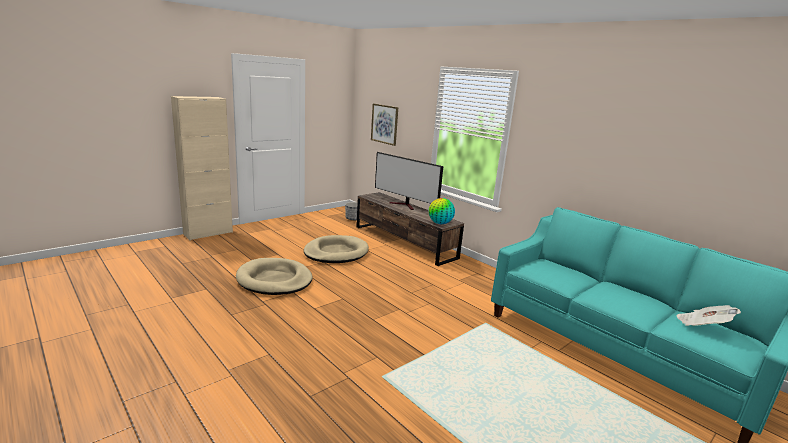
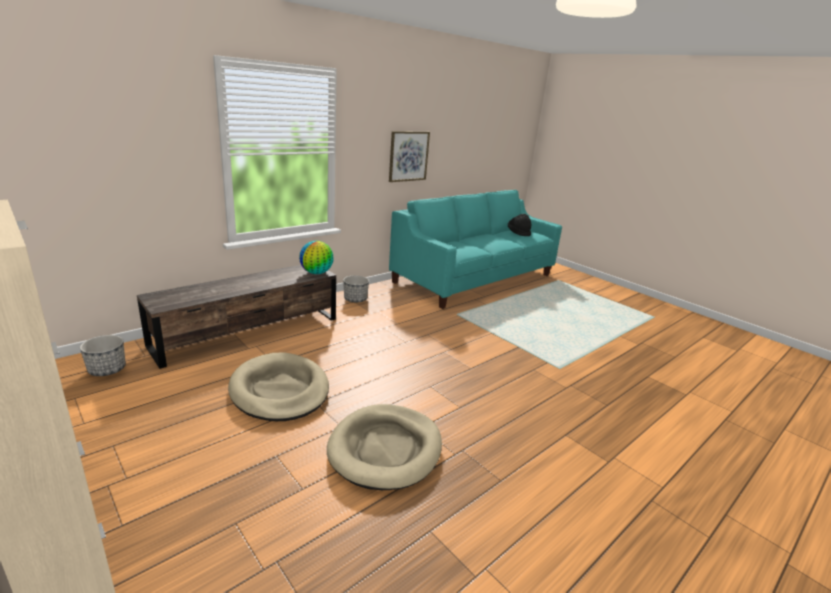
camera: 90 degrees left, 5 degrees up
(384, 124) = (84, 169): picture -> picture (408, 156)
(405, 205) = (231, 283): television -> none
(482, 273) = (355, 299): none -> planter
(702, 326) = (518, 233): newspaper -> black hat

